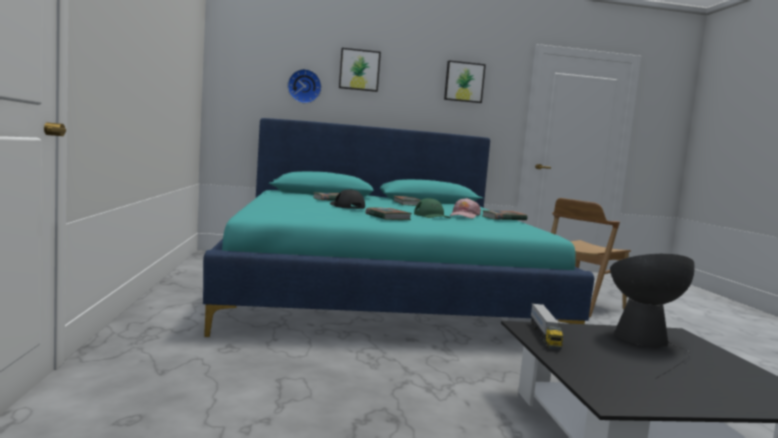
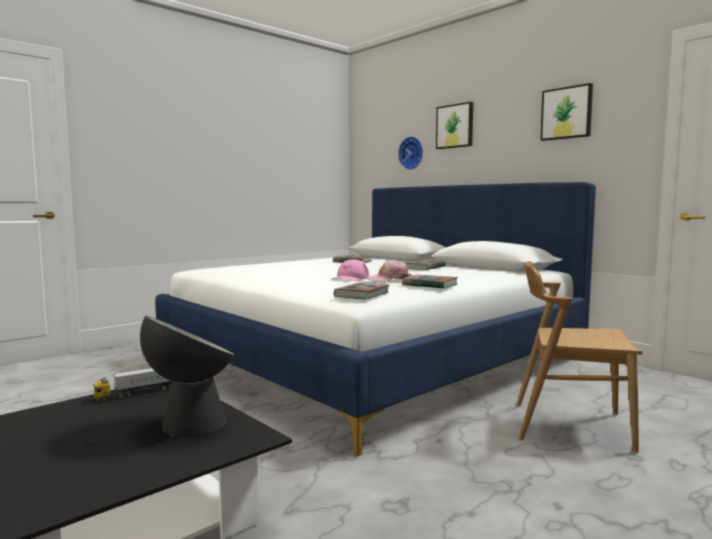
camera: 55 degrees right, 0 degrees up
(346, 206) = (300, 266): black cap -> none
(379, 291) = (372, 357): turquoise bed -> white bed
(387, 217) = (283, 276): book -> book (362, 295)
(432, 216) = (350, 278): green cap -> pink cap

